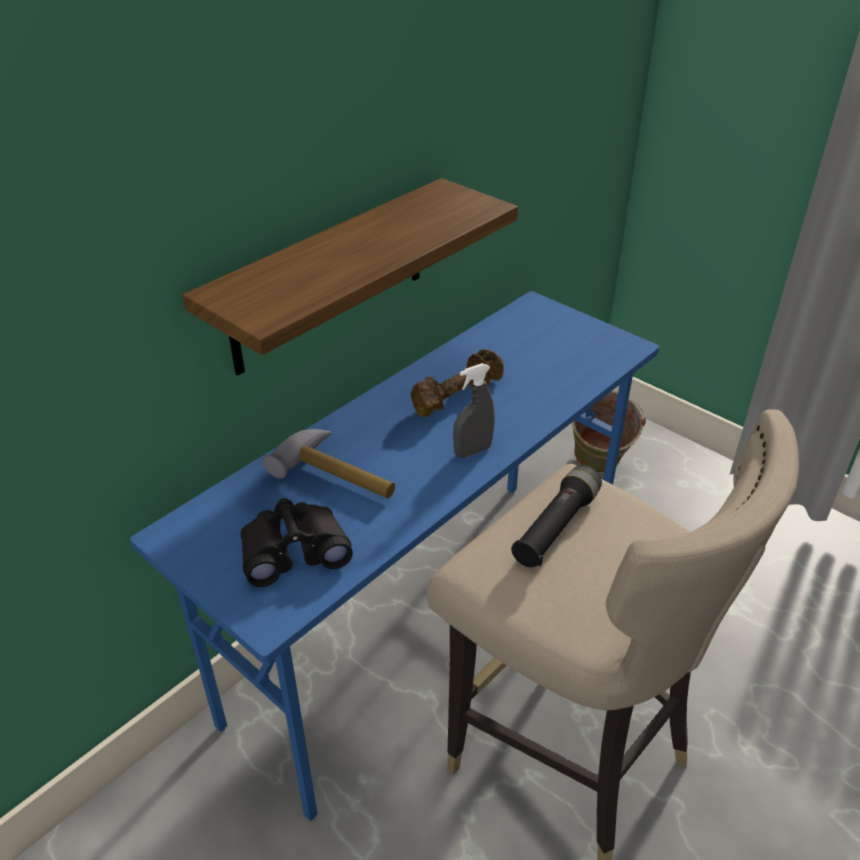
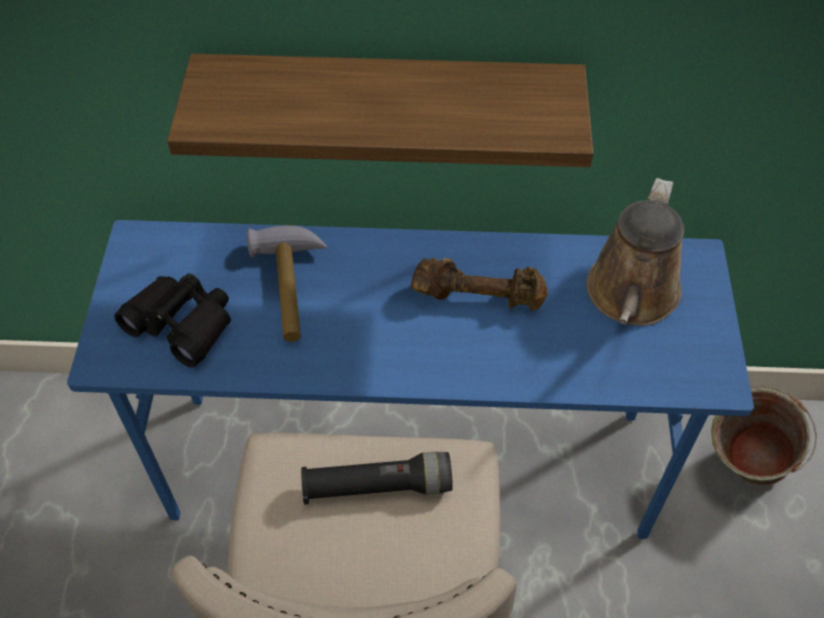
camera: 50 degrees right, 15 degrees up
(472, 451) = (411, 359): grey spray bottle -> none
(532, 341) = (631, 296): none -> brown watering can

